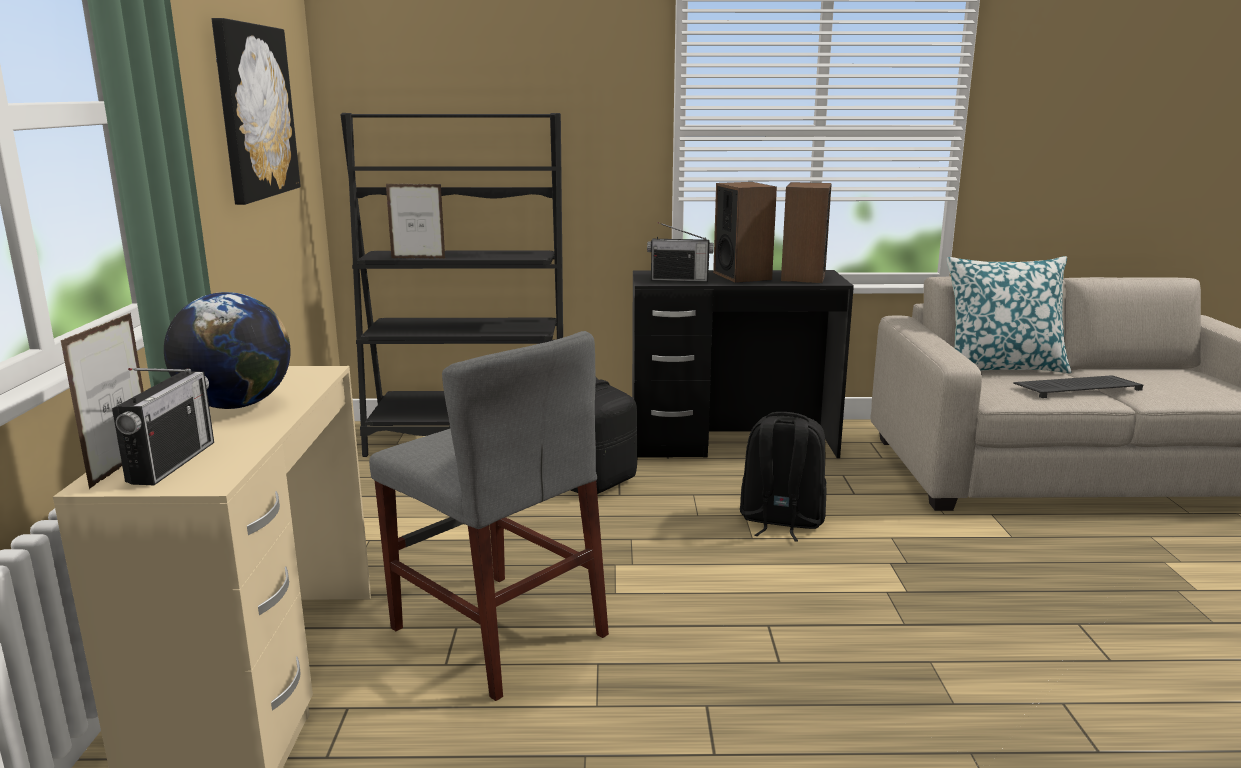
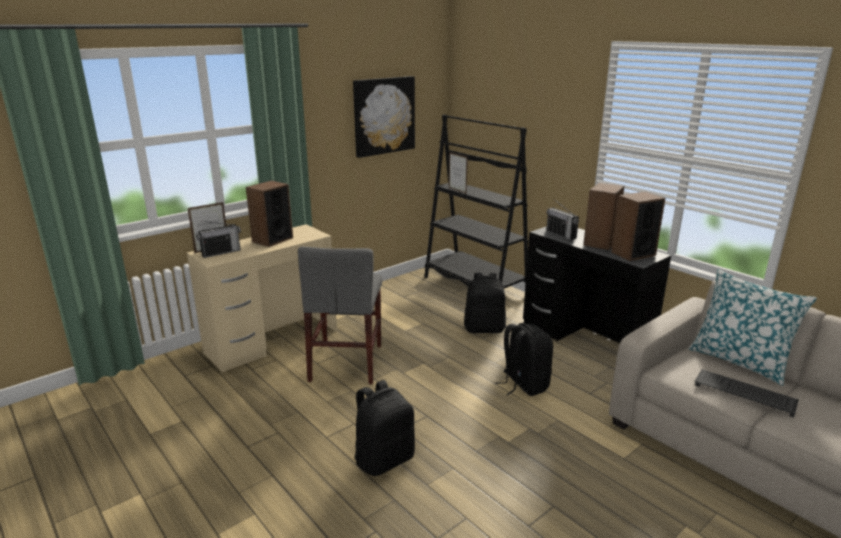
camera: 50 degrees right, 5 degrees up
(235, 405) = (272, 239): globe -> speaker
(848, 716) = (384, 459): none -> black backpack

